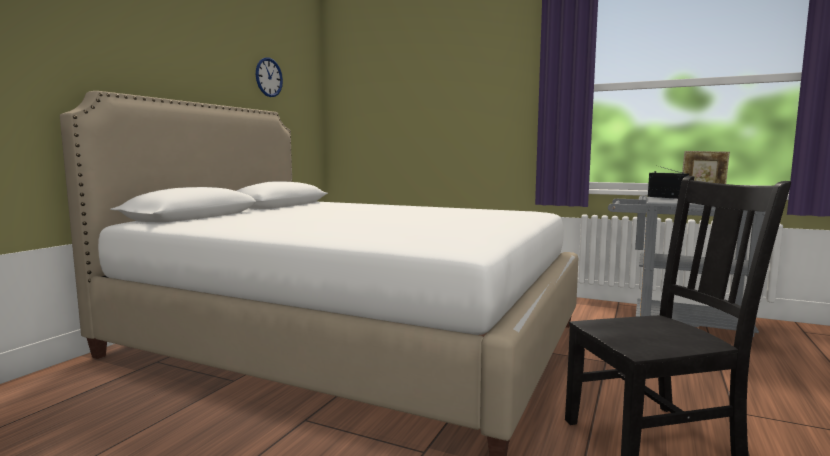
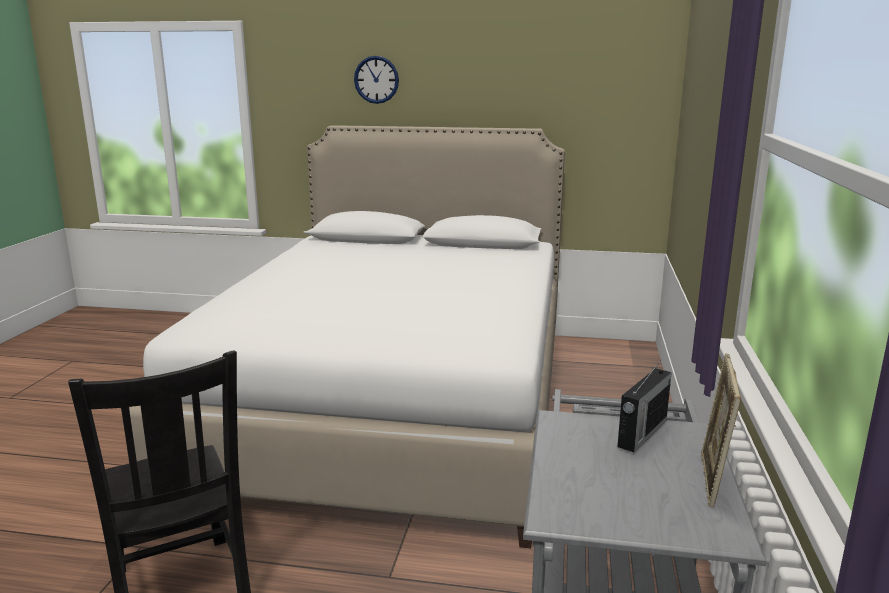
camera: 75 degrees right, 10 degrees up
(269, 77) = (558, 82): wall clock -> wall clock (376, 79)

